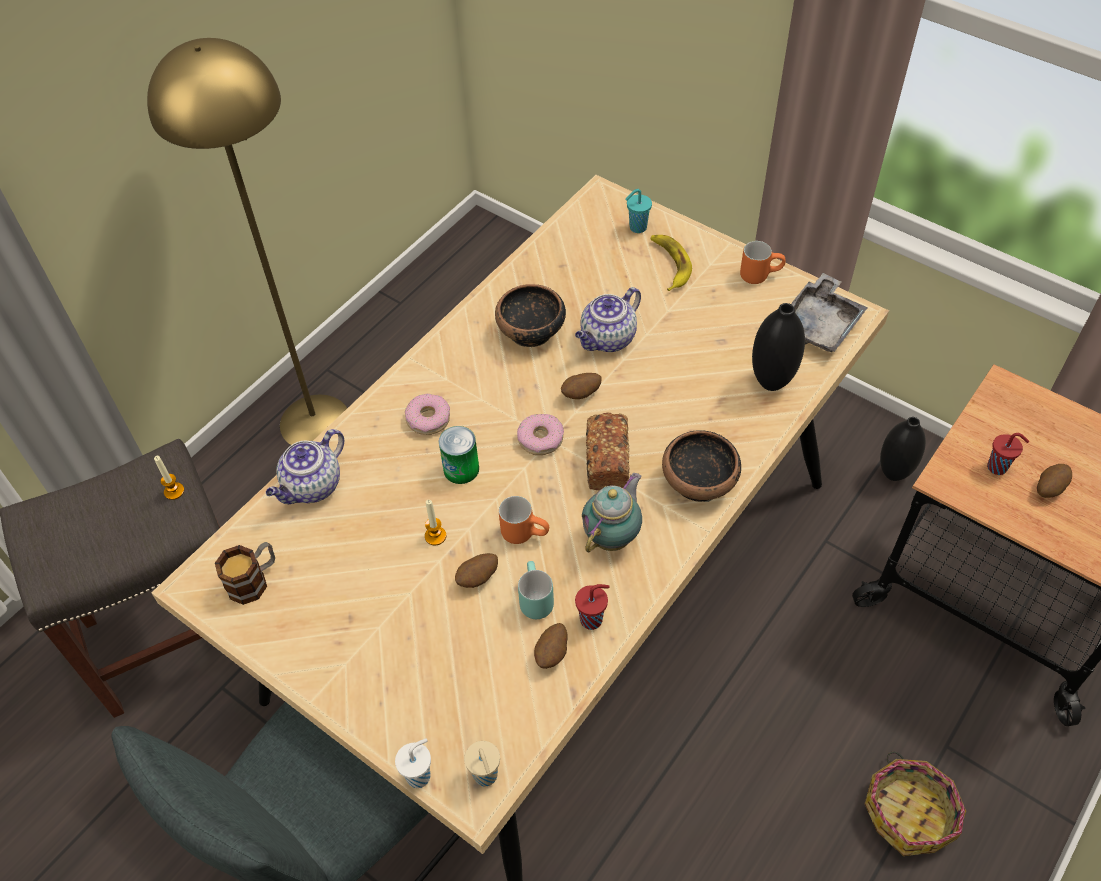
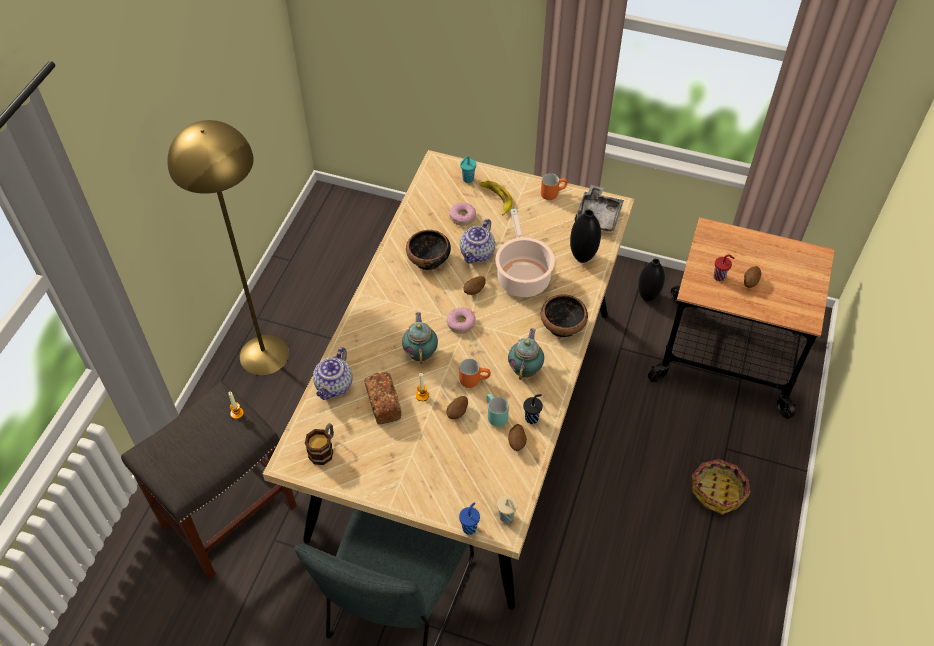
camera: 20 degrees left, 0 degrees up
(419, 775) = (469, 527): white cup -> blue cup
(428, 419) = (387, 328): donut -> donut (462, 217)
(461, 469) = (421, 353): can -> teapot
(592, 619) = (532, 418): red cup -> black cup
(607, 461) = (505, 327): bread -> bread (383, 403)
(665, 389) = (522, 276): none -> cooking pot

